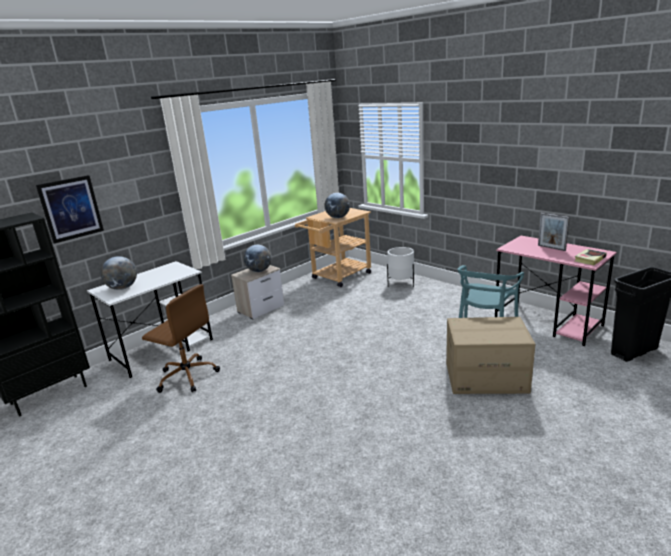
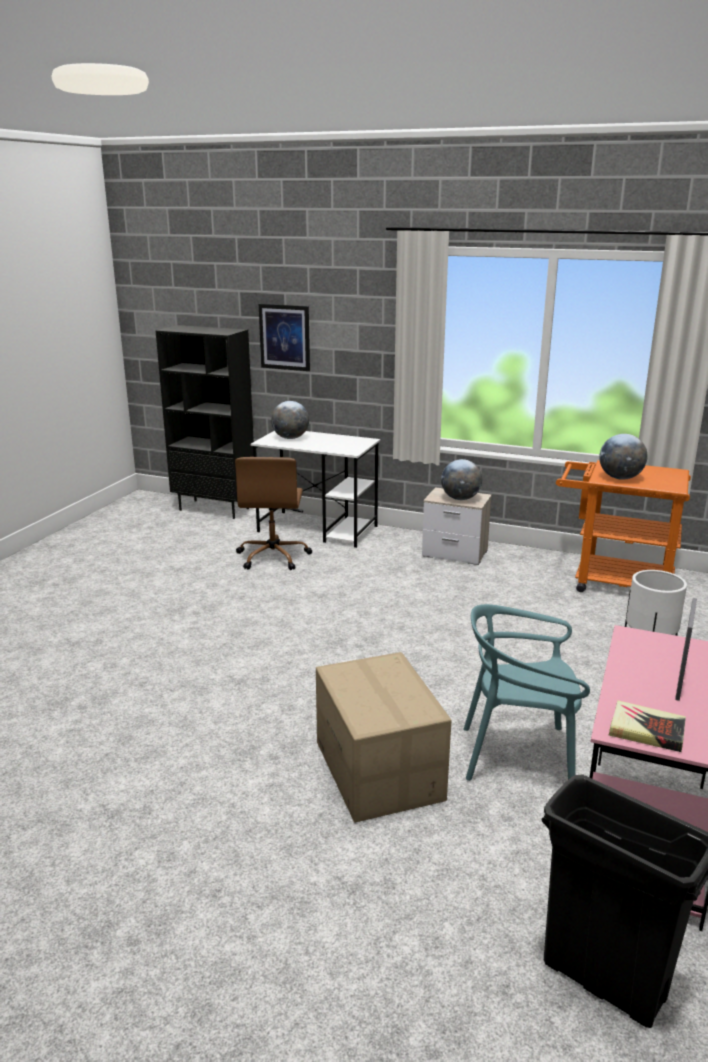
camera: 65 degrees right, 0 degrees up
(338, 277) = (612, 582): beige cart -> orange cart

